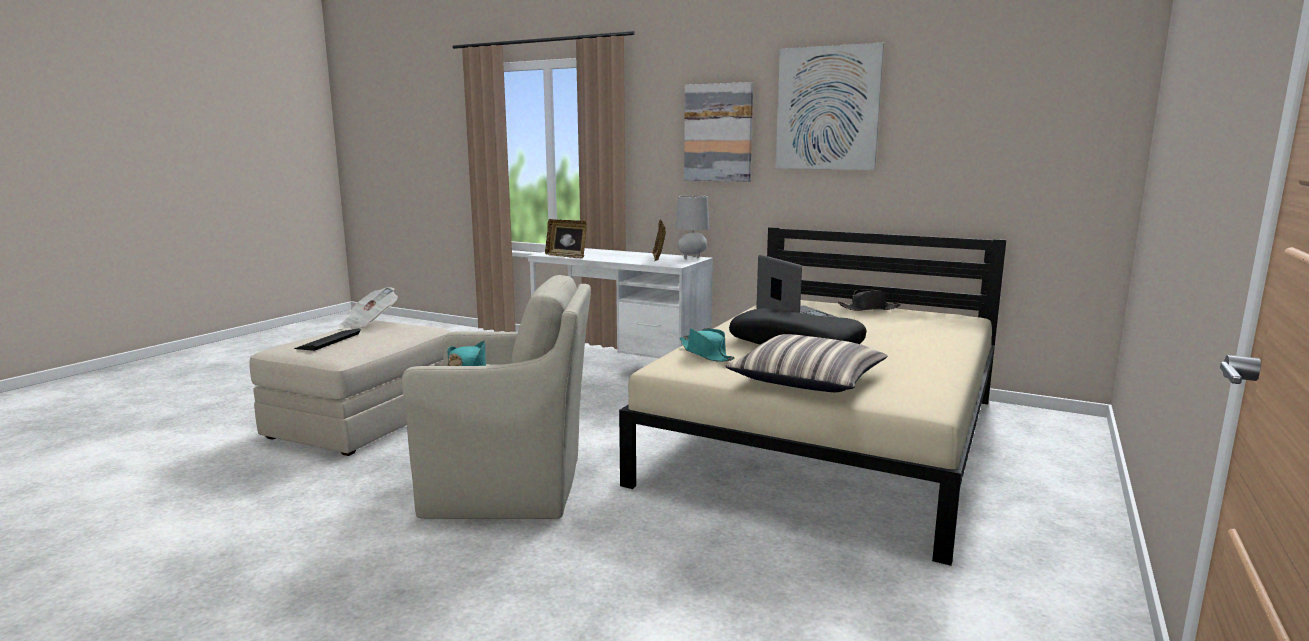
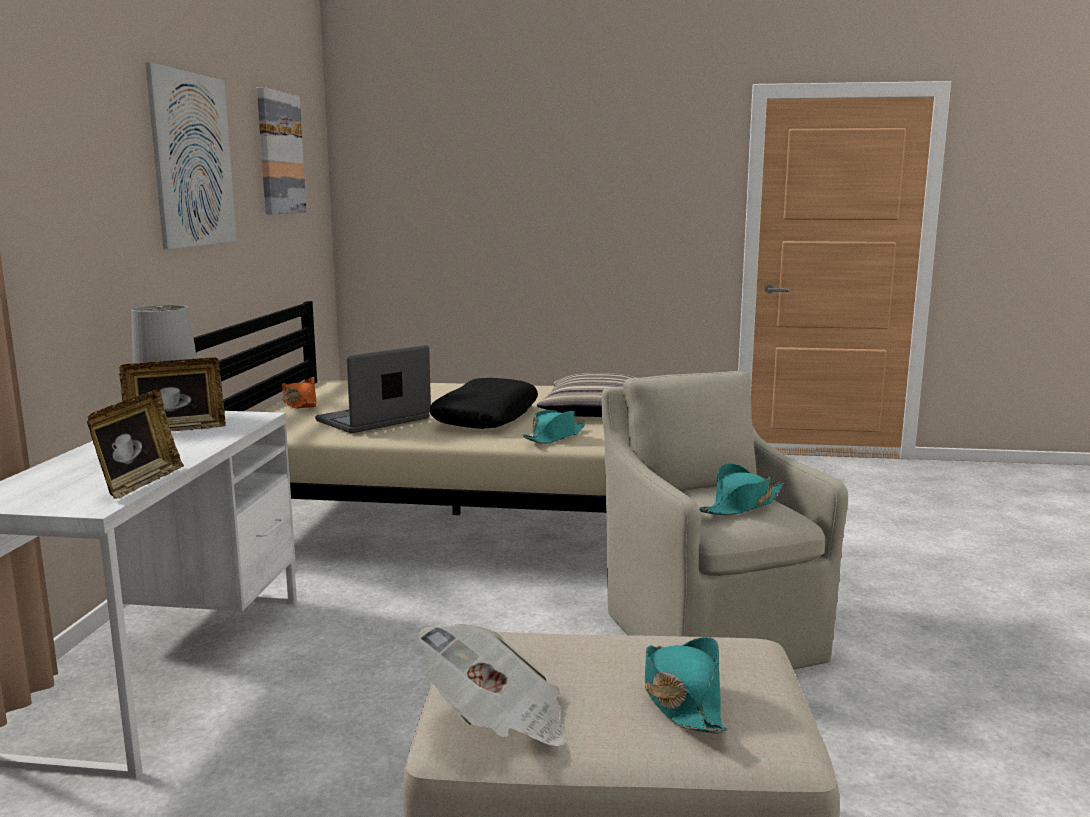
camera: 110 degrees left, 0 degrees up
(328, 341) = (681, 698): keyboard -> turquoise hat
(718, 133) = (97, 194): picture -> picture (279, 153)
(869, 309) = (300, 404): black hat -> orange hat

